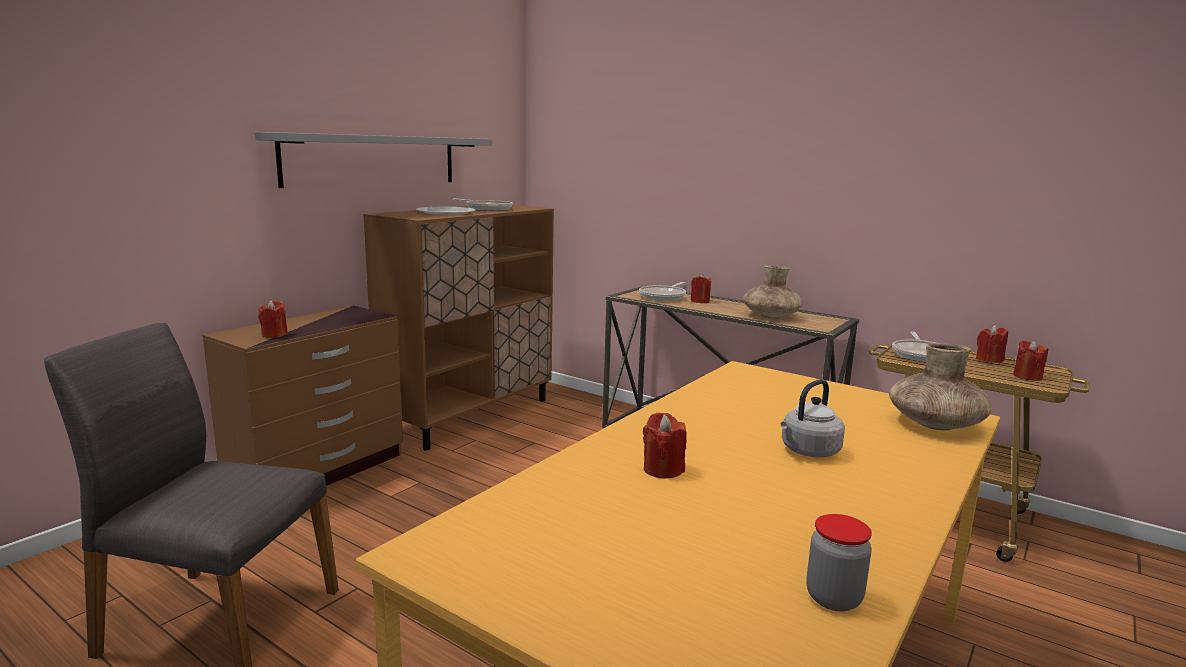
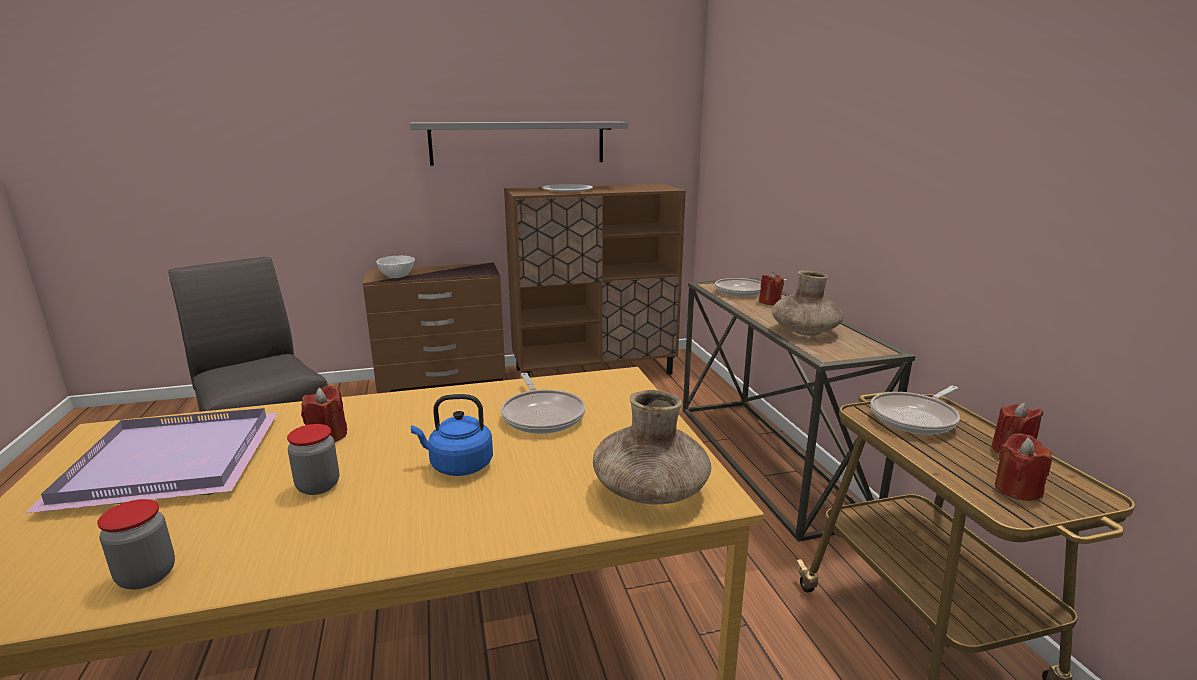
camera: 40 degrees right, 5 degrees up
(274, 335) = (397, 276): red candle -> white bowl
(486, 209) = (618, 188): frying pan -> frying pan (542, 415)
(596, 537) = (173, 463): none -> purple tray
(762, 499) = (318, 486): none -> jar
(808, 451) = (458, 466): grey kettle -> blue kettle

